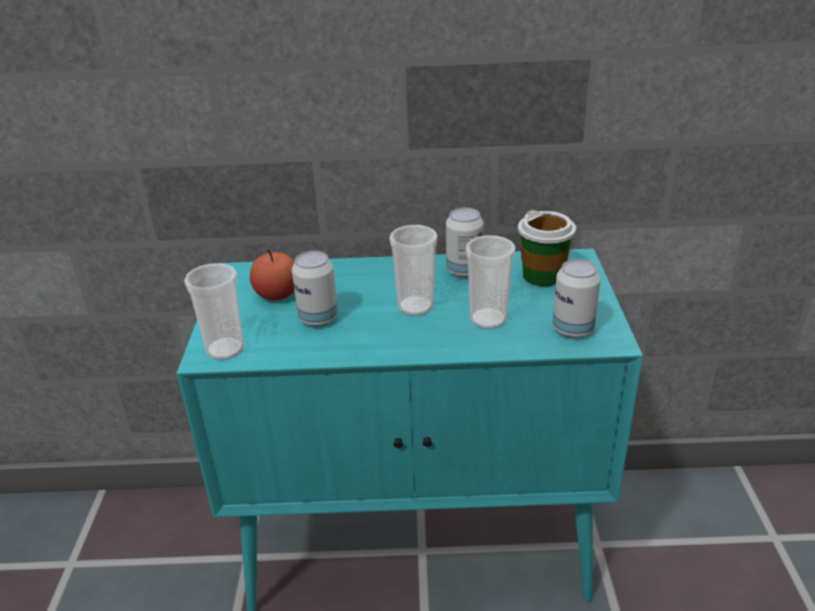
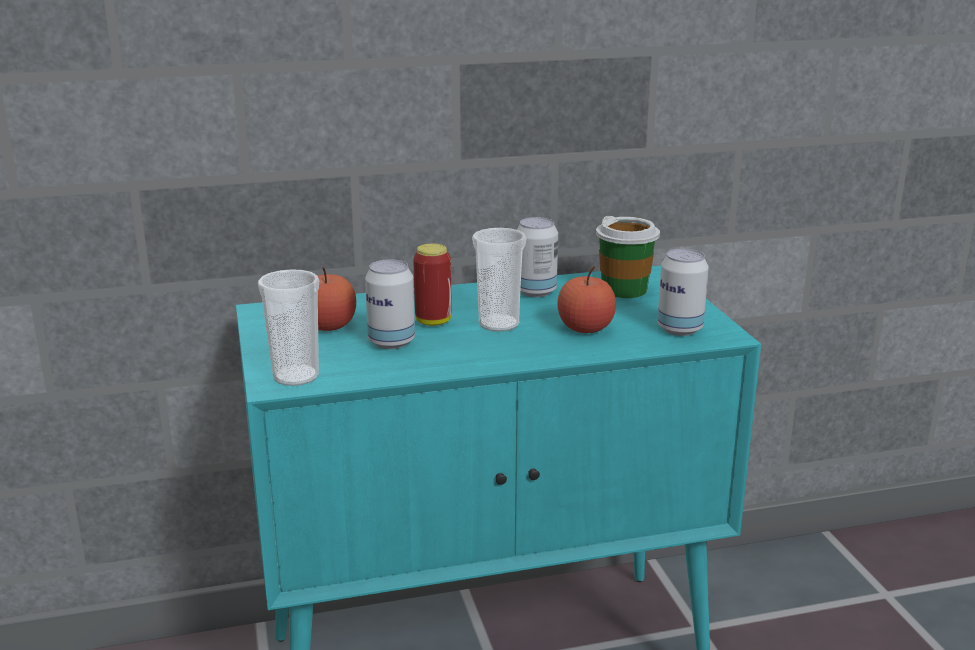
camera: 15 degrees left, 10 degrees down
(363, 298) = (433, 321): none -> can
(488, 319) = (585, 328): cup -> apple

